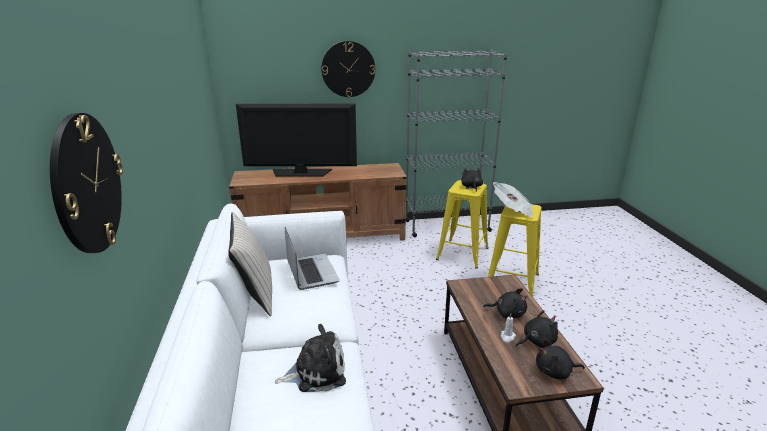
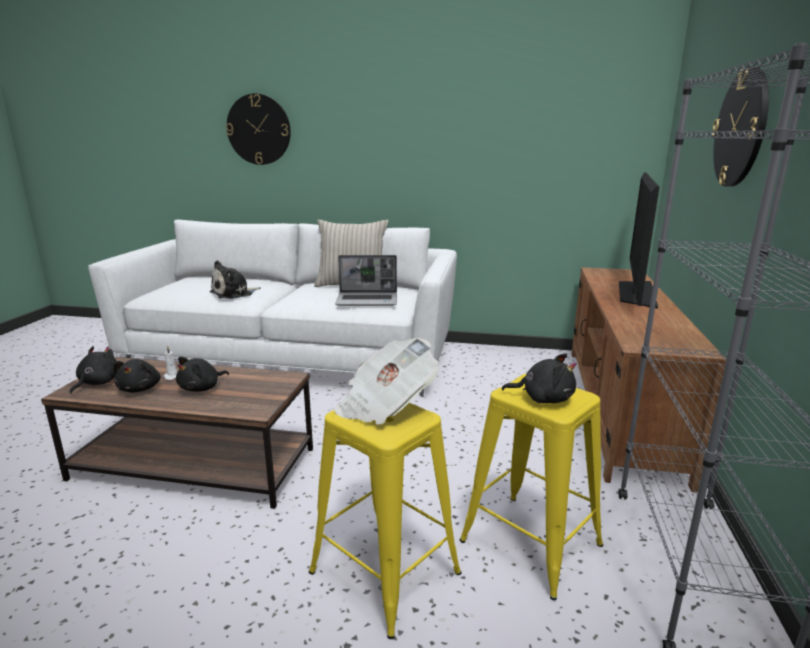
camera: 110 degrees right, 5 degrees down
(316, 372) = (234, 293): plush toy -> plush toy turned 45 degrees clockwise

